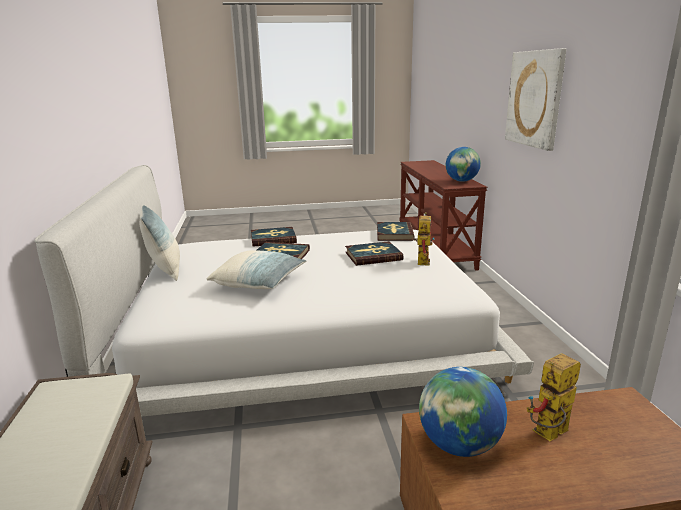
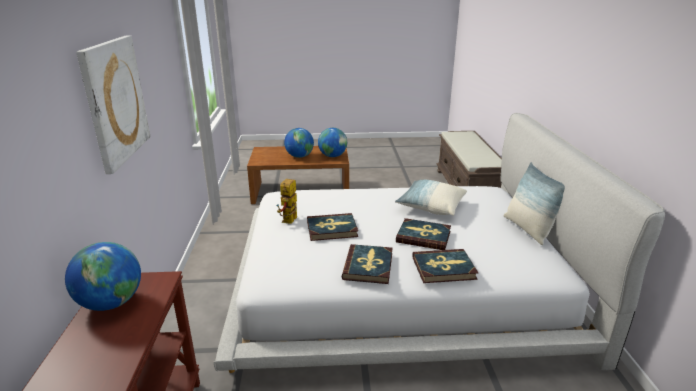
camera: 175 degrees left, 5 degrees up
(394, 233) = (290, 268): book -> book (368, 266)
(548, 435) = (299, 156): toy robot -> globe

